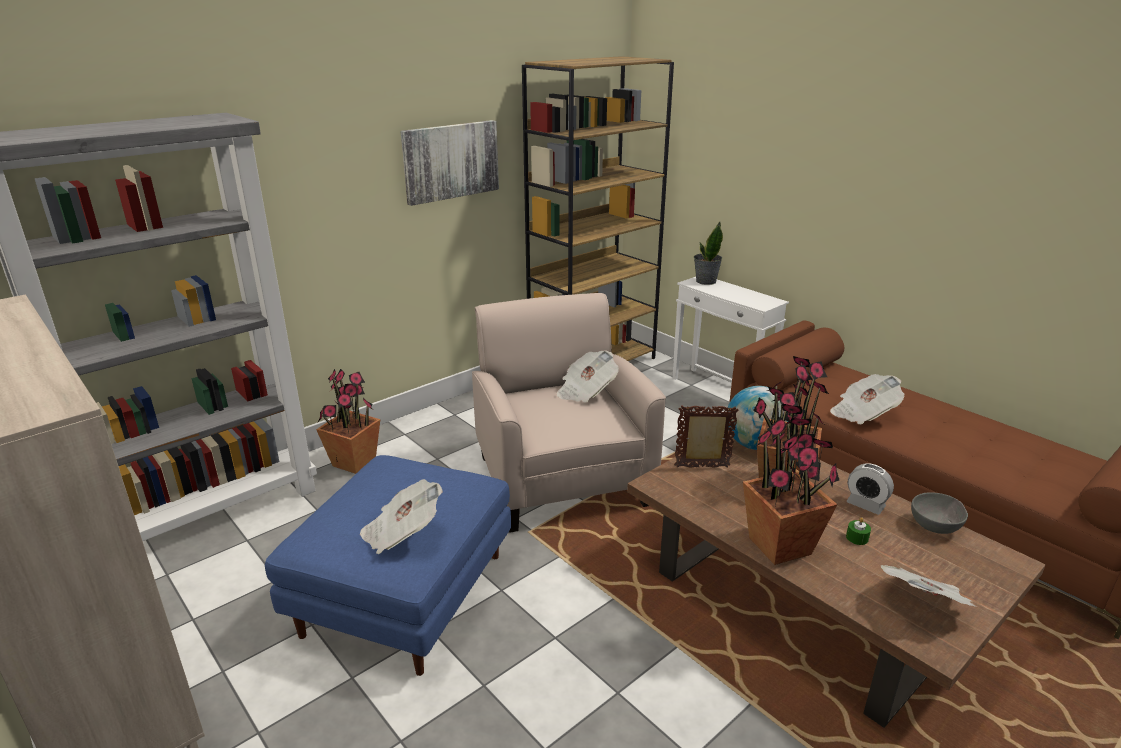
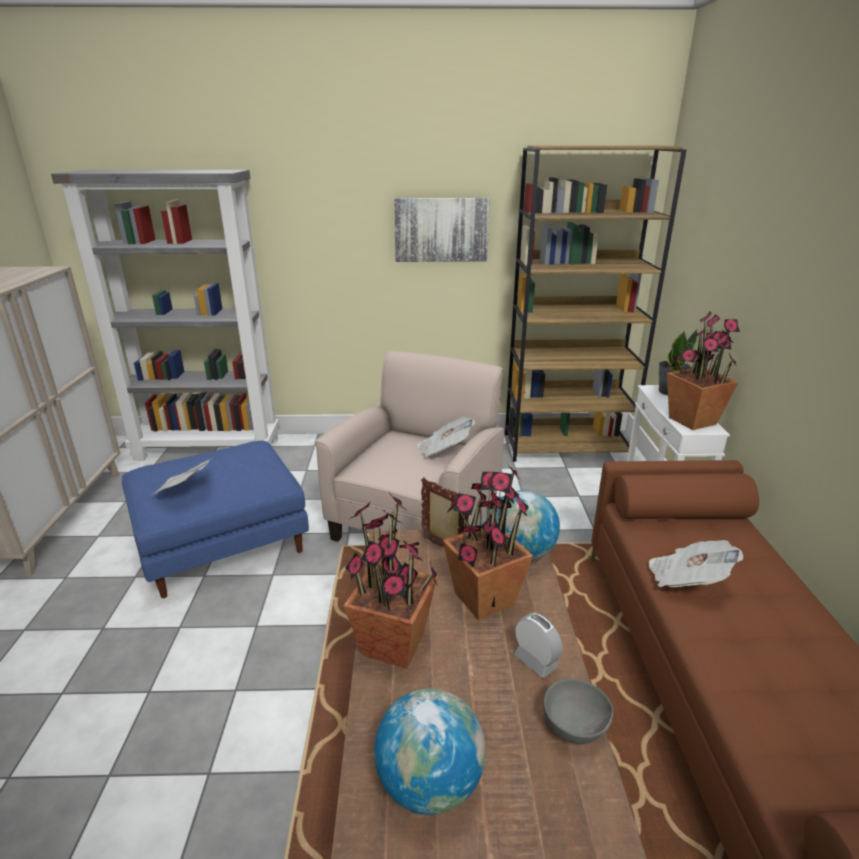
camera: 40 degrees right, 0 degrees up
(354, 462) = (311, 450): potted plant -> potted plant (692, 420)
(857, 538) = (473, 683): green candle -> none
(865, 505) = (535, 661): alarm clock -> alarm clock turned 150 degrees clockwise
(924, 603) = (430, 783): newspaper -> globe

